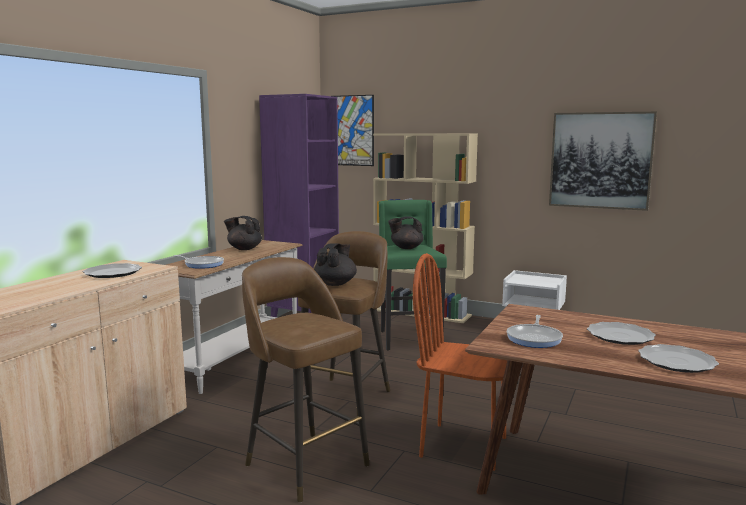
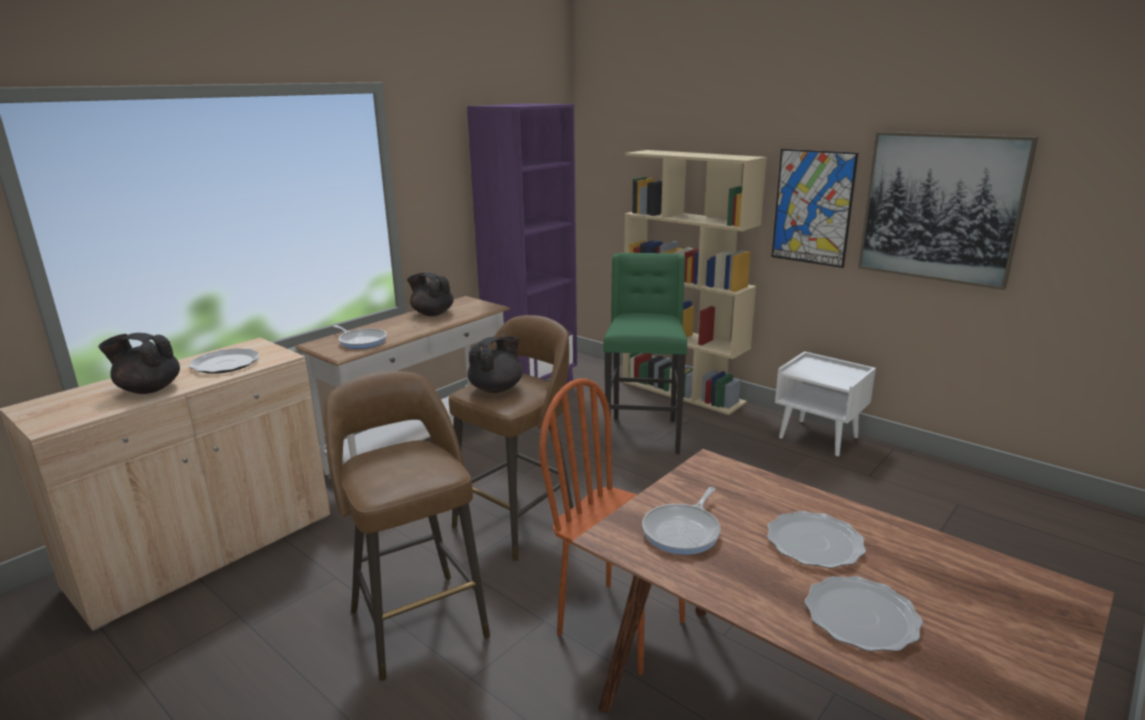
camera: 15 degrees right, 10 degrees up
(352, 130) = (608, 143): picture -> picture (812, 207)
(406, 248) = (639, 321): black teapot -> black teapot (149, 389)

